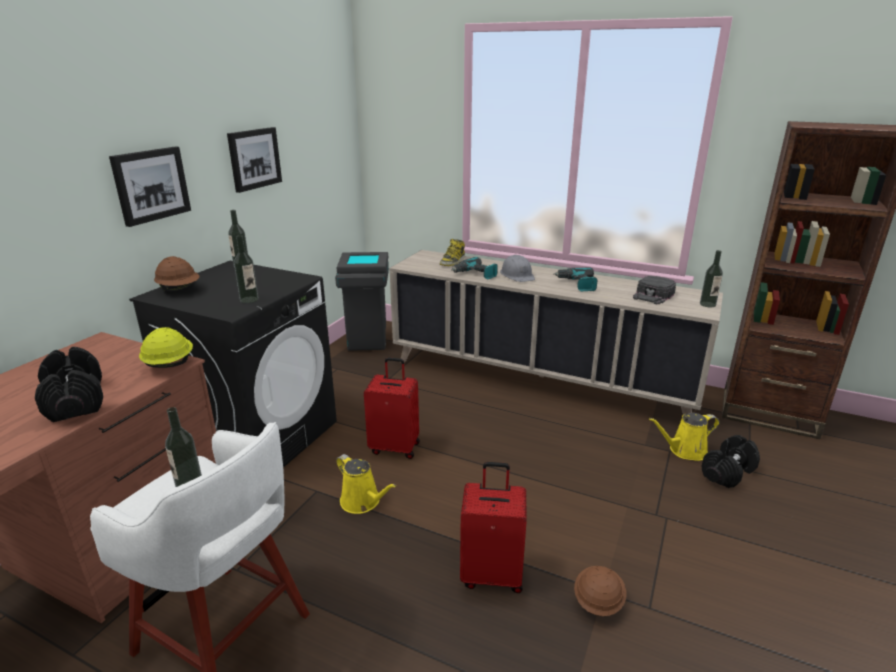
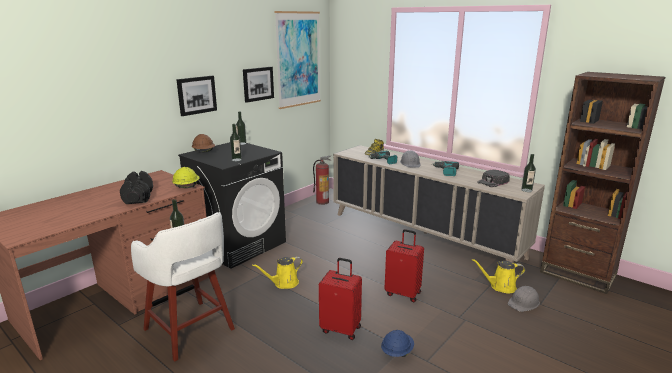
camera: 15 degrees right, 5 degrees down
(313, 114) = (298, 59): none -> picture
(363, 502) = (284, 283): yellow watering can -> yellow watering can turned 90 degrees clockwise
(367, 342) = (322, 202): grey trash can -> fire extinguisher
(395, 447) = (314, 259): red suitcase -> red suitcase (403, 293)
(597, 601) = (397, 352): brown hard hat -> blue hard hat
(728, 472) = (524, 302): black dumbbell -> grey hard hat

